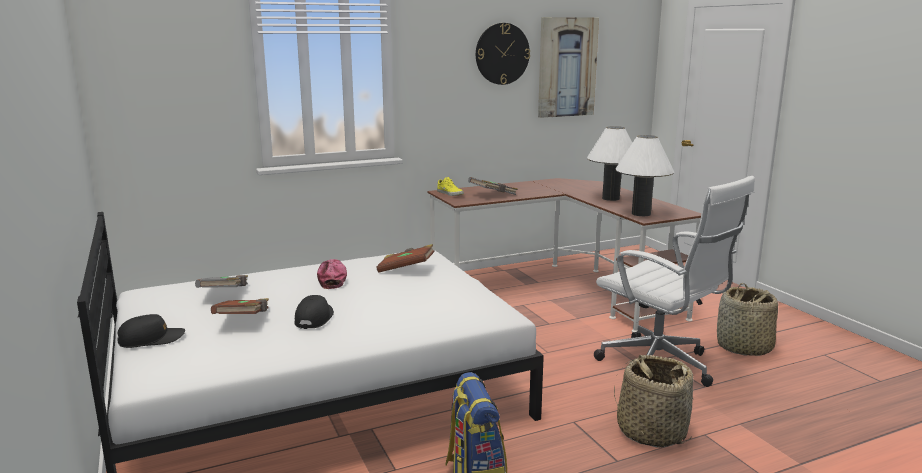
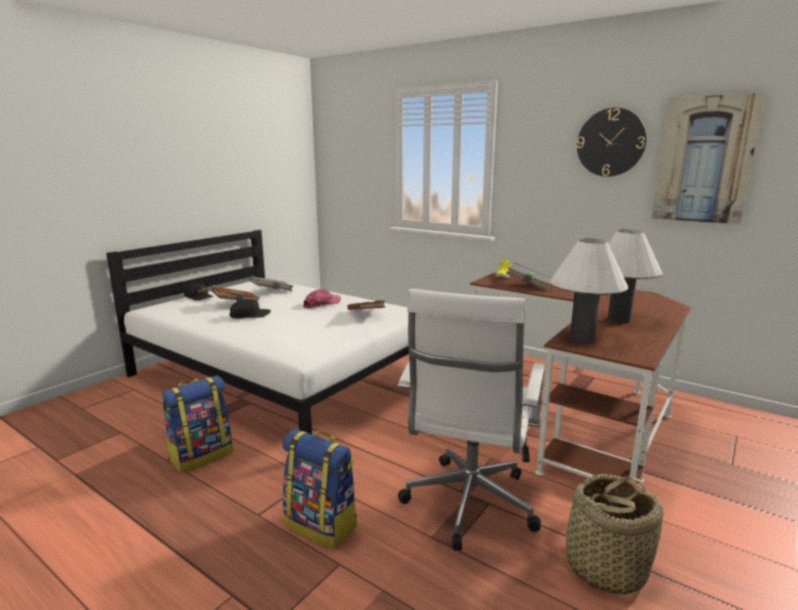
camera: 60 degrees right, 0 degrees up
(651, 431) = (322, 525): basket -> backpack

